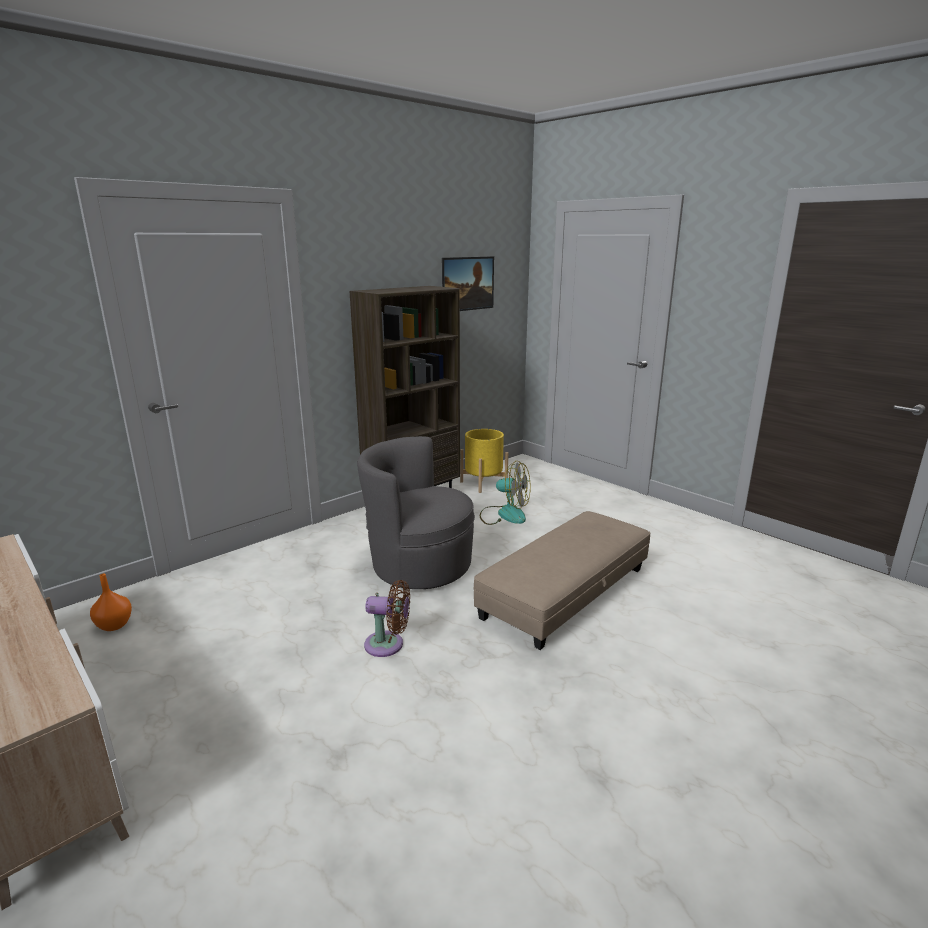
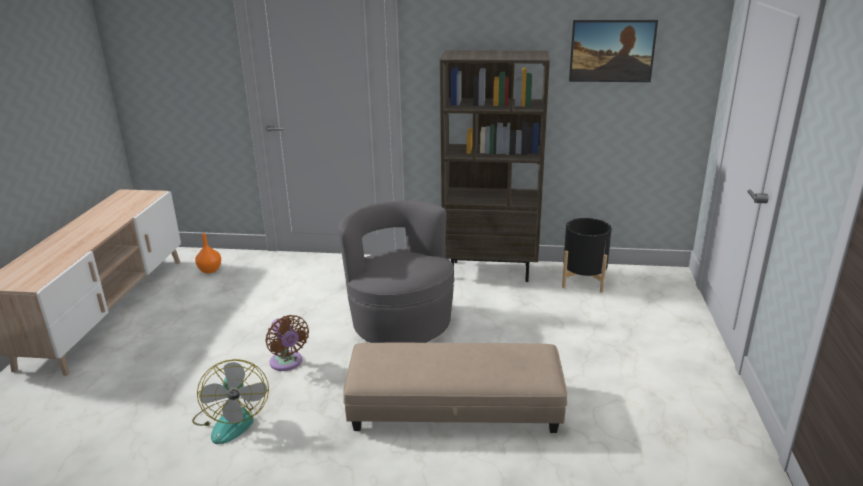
camera: 50 degrees right, 5 degrees up
(483, 483) = (583, 280): yellow planter -> black planter
(504, 514) = (542, 317): fan -> fan (231, 420)

